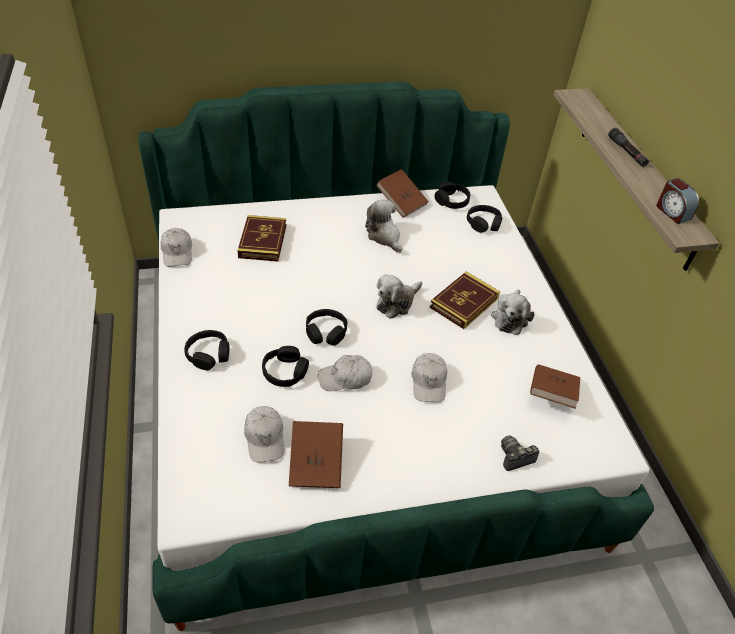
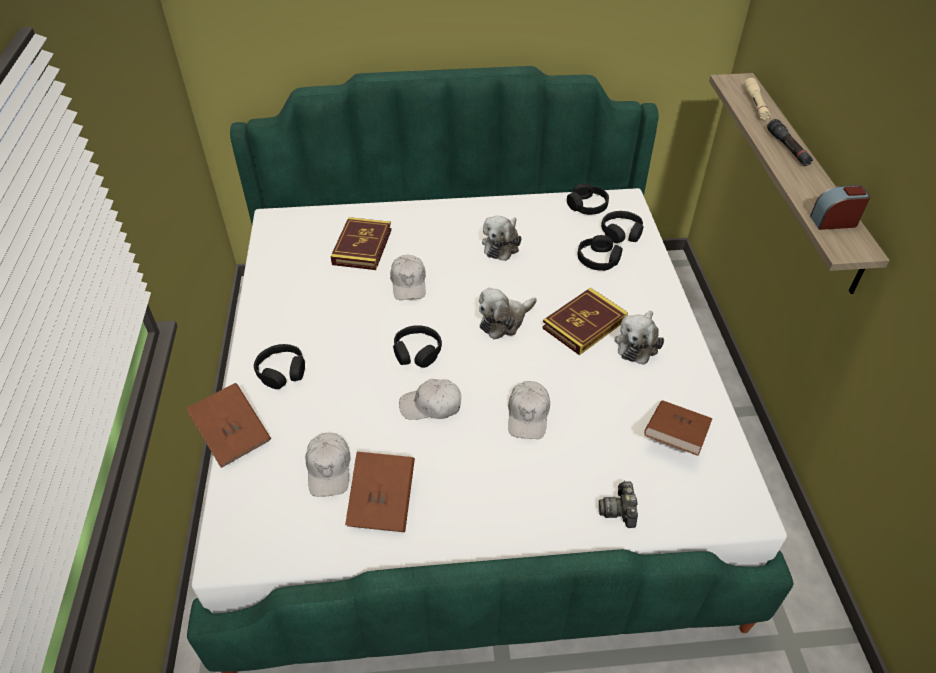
camera: 10 degrees right, 0 degrees up
(177, 252) = (266, 257): white cap -> white cap (409, 283)
(285, 371) = (363, 395): black headphones -> black headphones (598, 259)
(384, 236) = (502, 245): plush toy -> plush toy turned 135 degrees counterclockwise
(401, 202) = (527, 206): brown book -> brown book (233, 435)
(515, 457) = (619, 510): camera -> camera turned 75 degrees counterclockwise
(595, 115) = (755, 104): none -> beige flashlight
(672, 212) = (834, 221): alarm clock -> alarm clock turned 105 degrees clockwise

